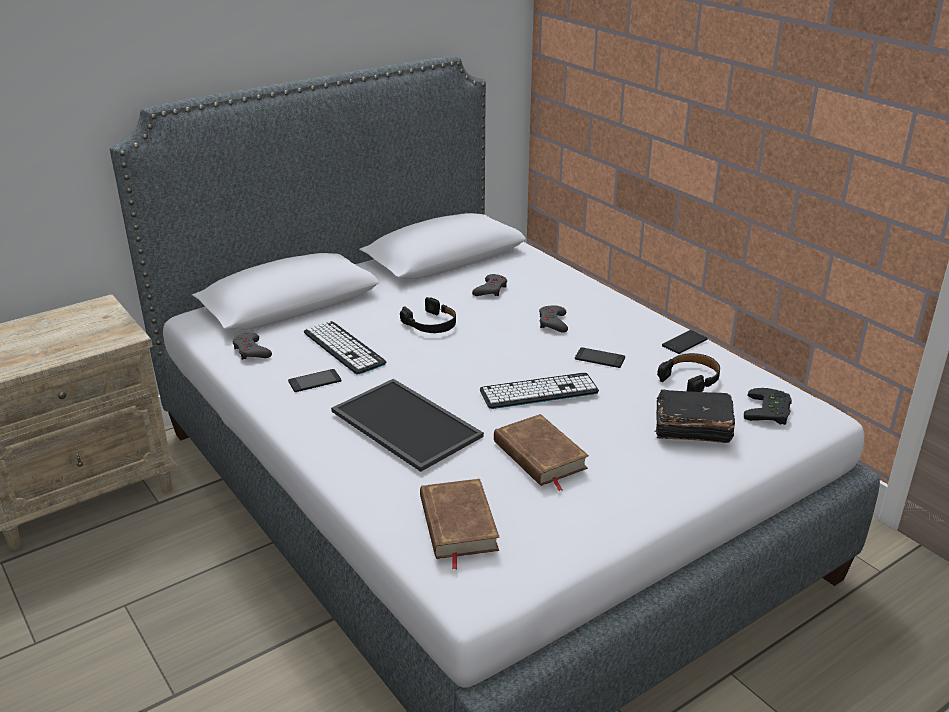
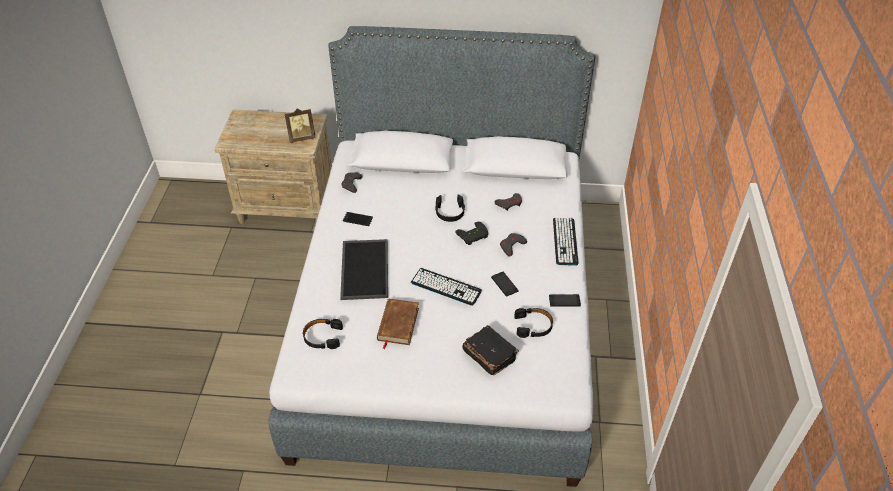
camera: 40 degrees right, 15 degrees up
(105, 329) = (301, 138): none -> picture frame
(344, 348) = (392, 205): keyboard -> keyboard (565, 241)
(457, 524) = (322, 337): brown book -> black headphones
(771, 411) = (545, 372): black game controller -> black game controller (473, 236)

